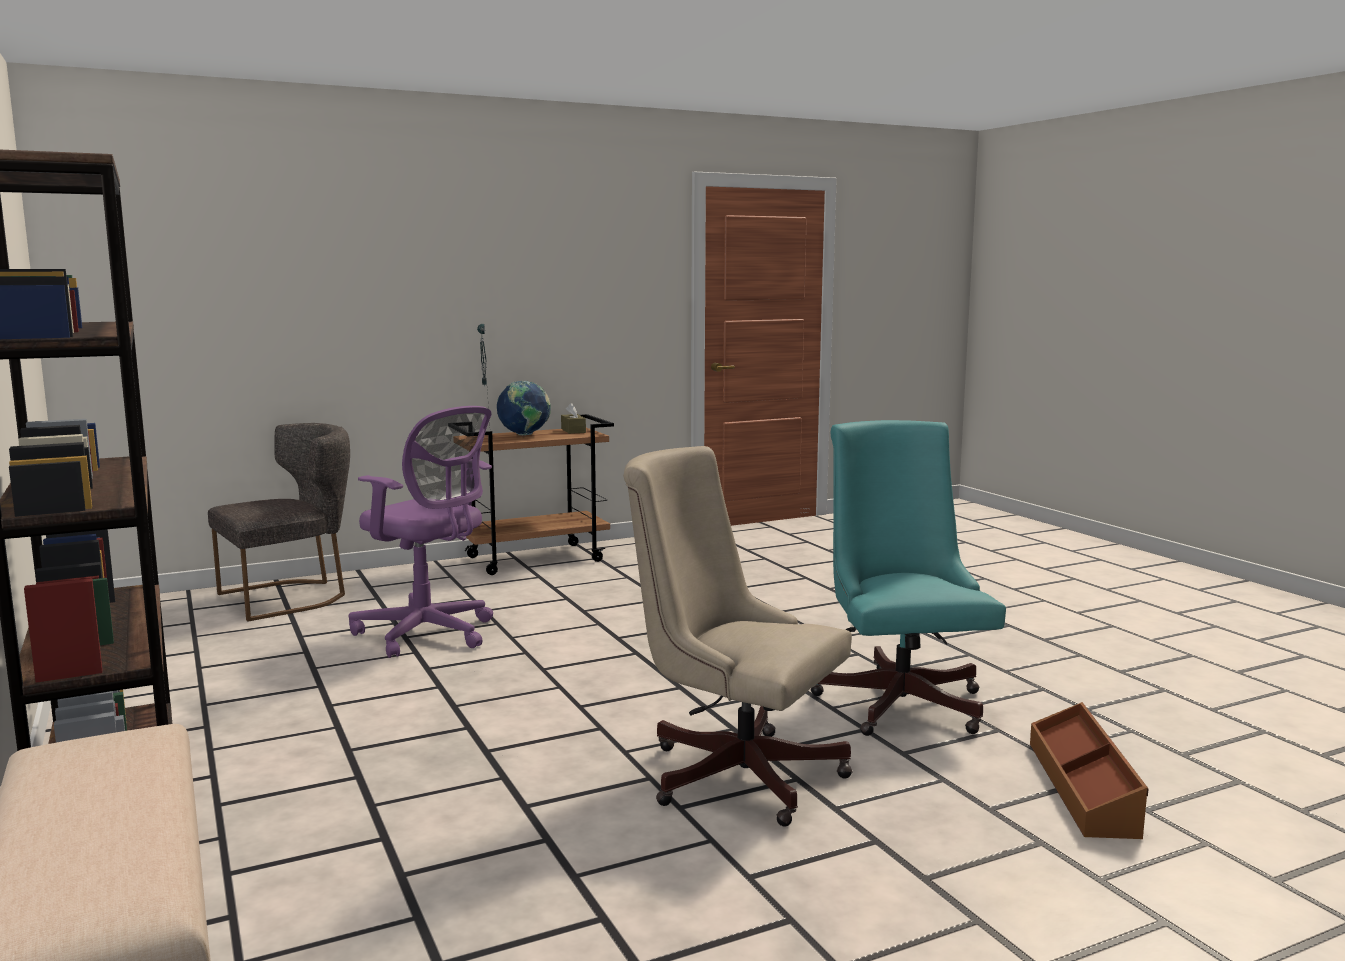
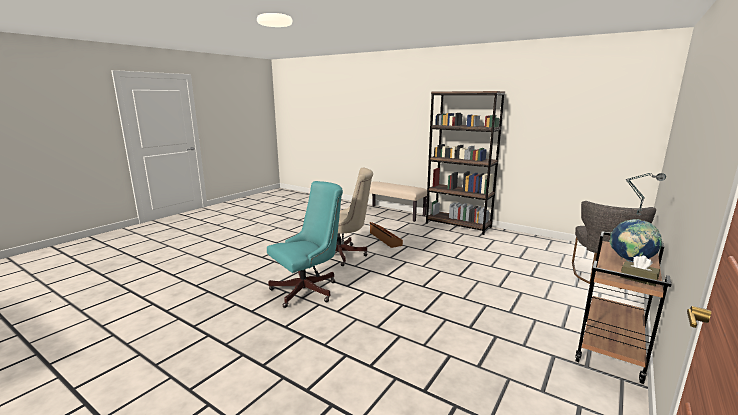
camera: 150 degrees right, 5 degrees up
(429, 634) = (506, 274): purple office chair -> none
(899, 699) = (309, 290): turquoise office chair -> turquoise office chair turned 90 degrees counterclockwise
(1084, 787) = (247, 272): brown storage box -> brown storage box (384, 239)

